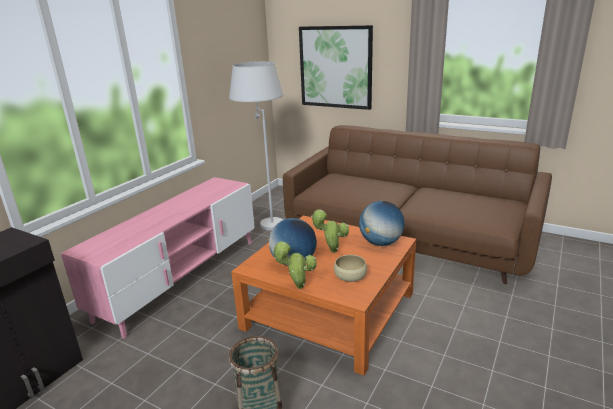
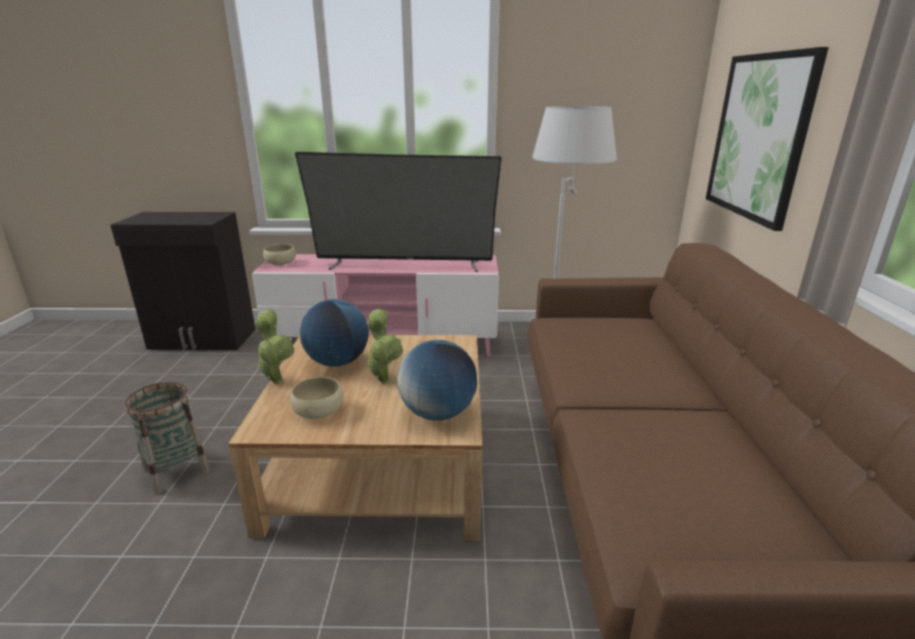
camera: 60 degrees right, 0 degrees up
(96, 251) = (281, 262): none -> beige bowl
(188, 205) = (404, 265): none -> television
(329, 310) = (380, 463): orange coffee table -> beige coffee table

